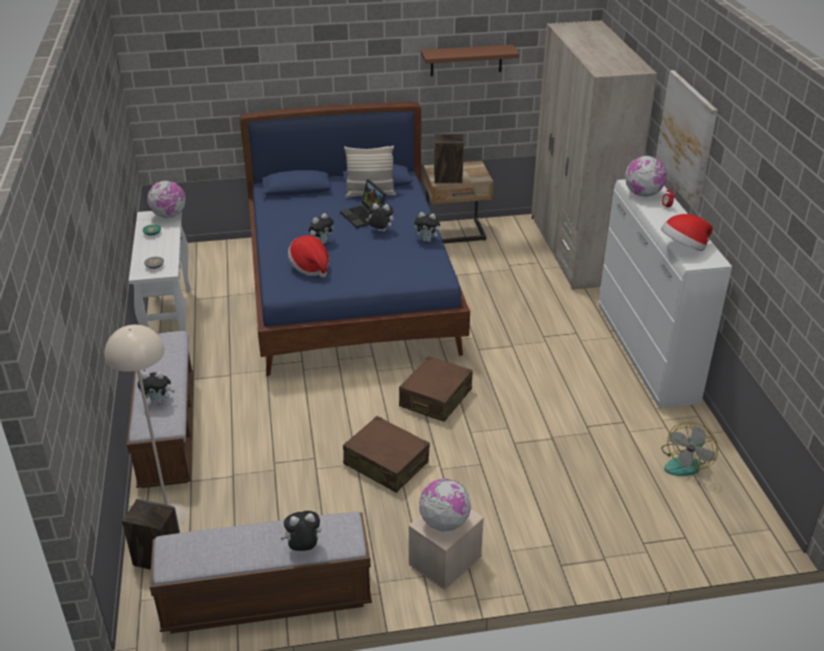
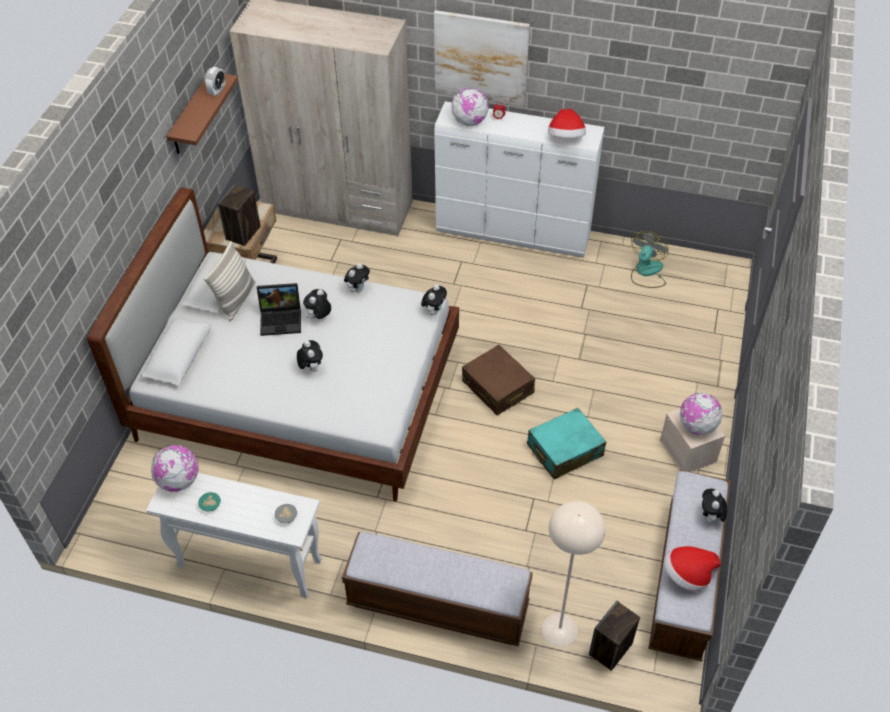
camera: 65 degrees left, 15 degrees up
(159, 401) = (474, 578): plush toy -> plush toy (434, 311)
(310, 267) = (354, 390): hat -> hat (687, 575)
(351, 294) = (299, 393): blue bed -> white bed
(386, 463) = (564, 450): brown suitcase -> turquoise suitcase
(491, 51) = (217, 91): none -> alarm clock
(685, 462) = (646, 272): fan -> fan turned 120 degrees counterclockwise

